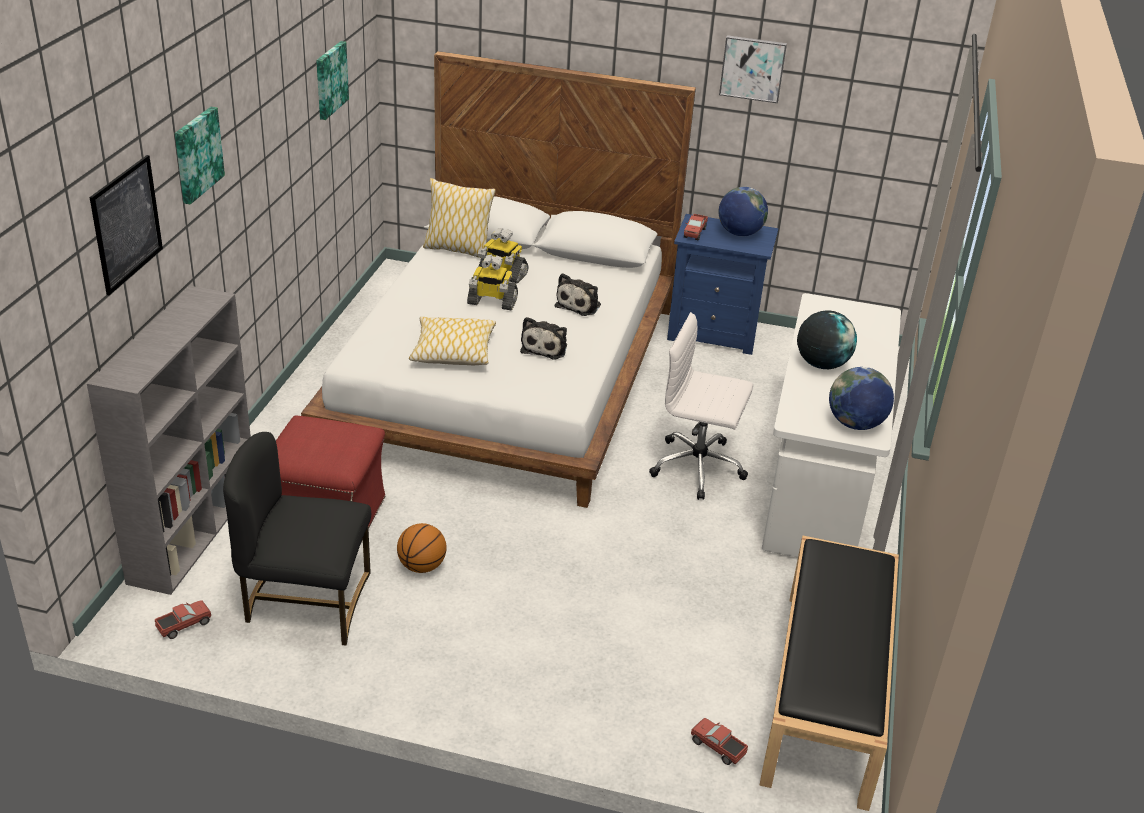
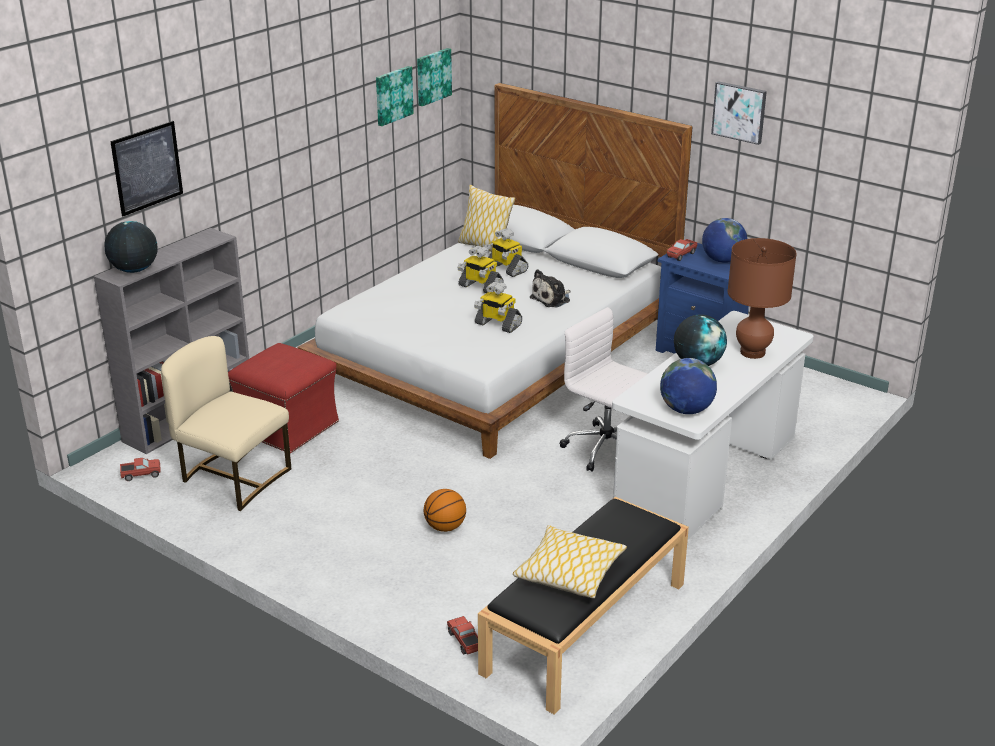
camera: 25 degrees right, 5 degrees down
(138, 365) = (134, 270): none -> globe
(196, 154) = (227, 129): picture -> picture (432, 76)
(306, 602) = (233, 478): black chair -> beige chair
(421, 566) = (331, 472): basketball -> basketball (445, 527)
(453, 351) = (422, 316): pillow -> pillow (569, 572)
(545, 347) = (497, 324): plush toy -> toy robot
(862, 341) = (752, 352): none -> brown table lamp

